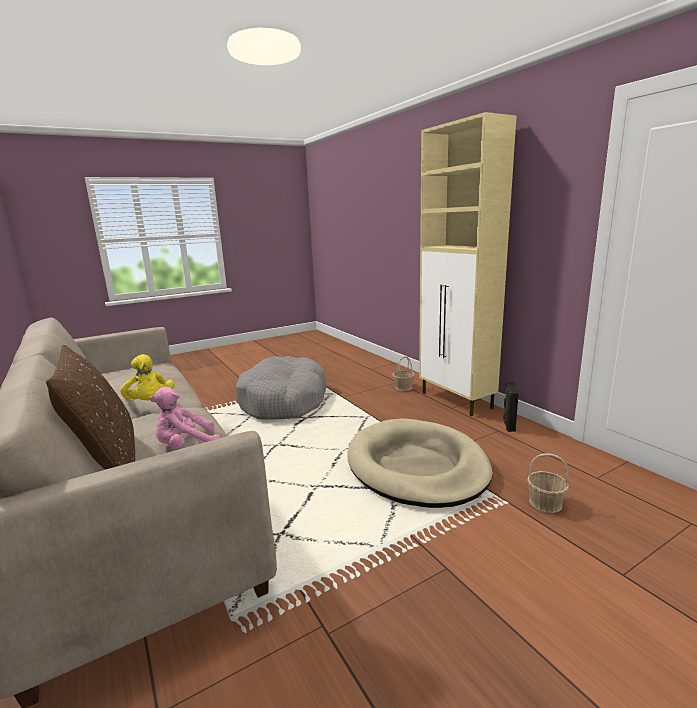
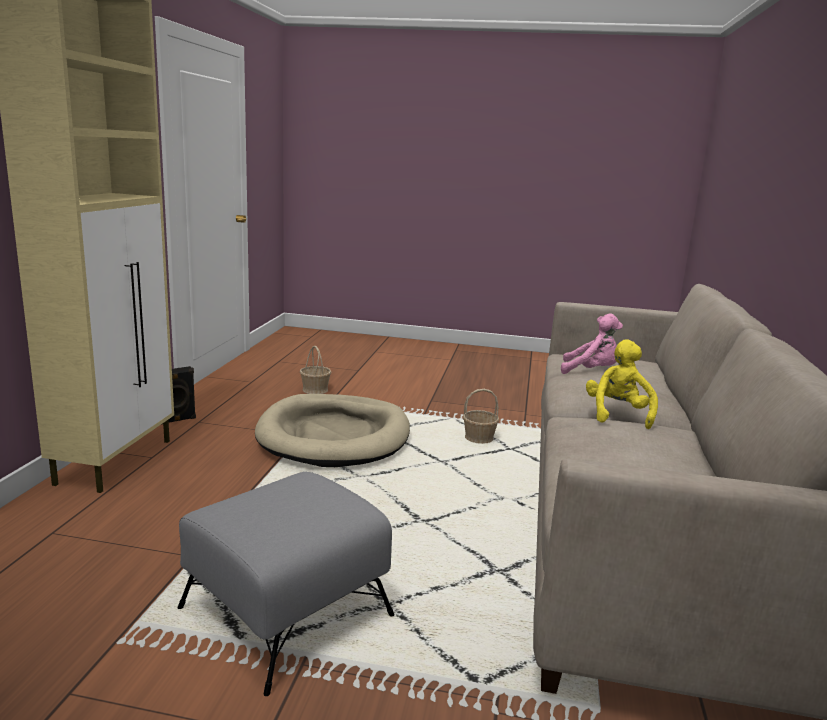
camera: 140 degrees left, 0 degrees up
(108, 464) = (659, 376): brown pillow -> none
(284, 401) = (284, 613): grey dog bed -> grey ottoman
(403, 387) = (83, 517): basket -> basket (479, 439)

